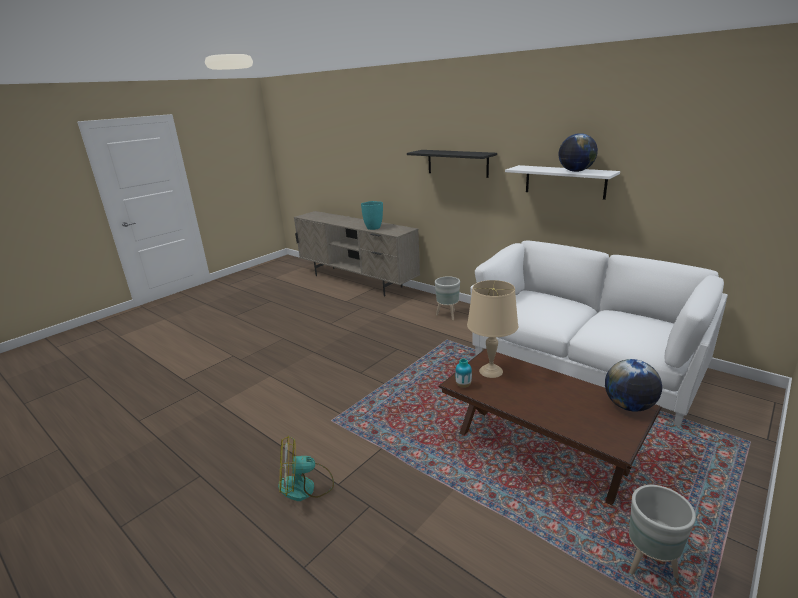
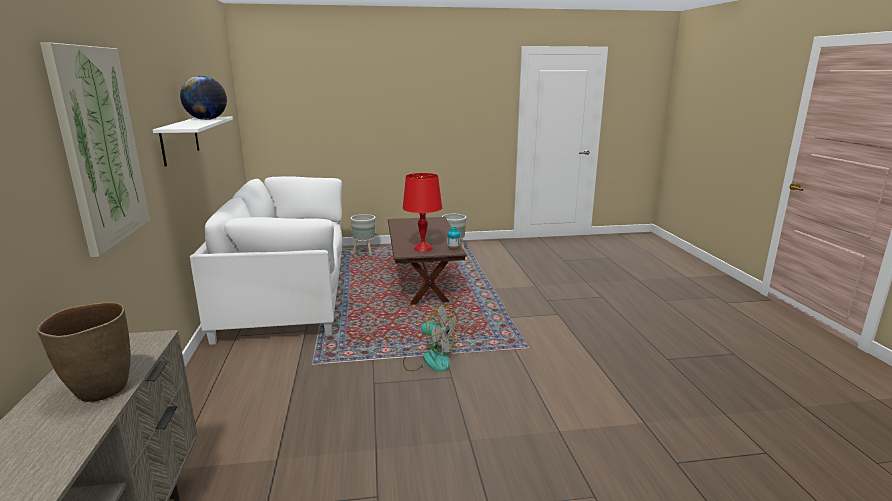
camera: 140 degrees left, 5 degrees down
(305, 486) = (581, 321): fan -> fan (429, 359)
(373, 228) = (100, 391): turquoise vase -> brown vase
(448, 315) = (232, 396): grey planter -> grey planter (364, 252)
(457, 163) = (100, 147): black shelf -> picture
(490, 371) = (423, 248): beige table lamp -> red table lamp
(629, 406) = (400, 222): globe -> none

